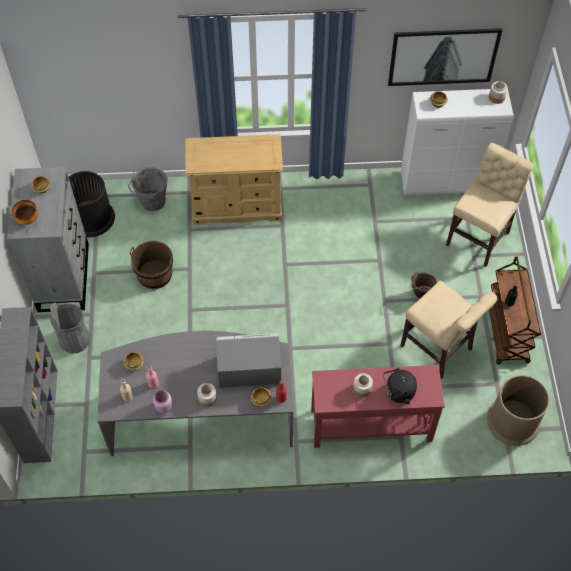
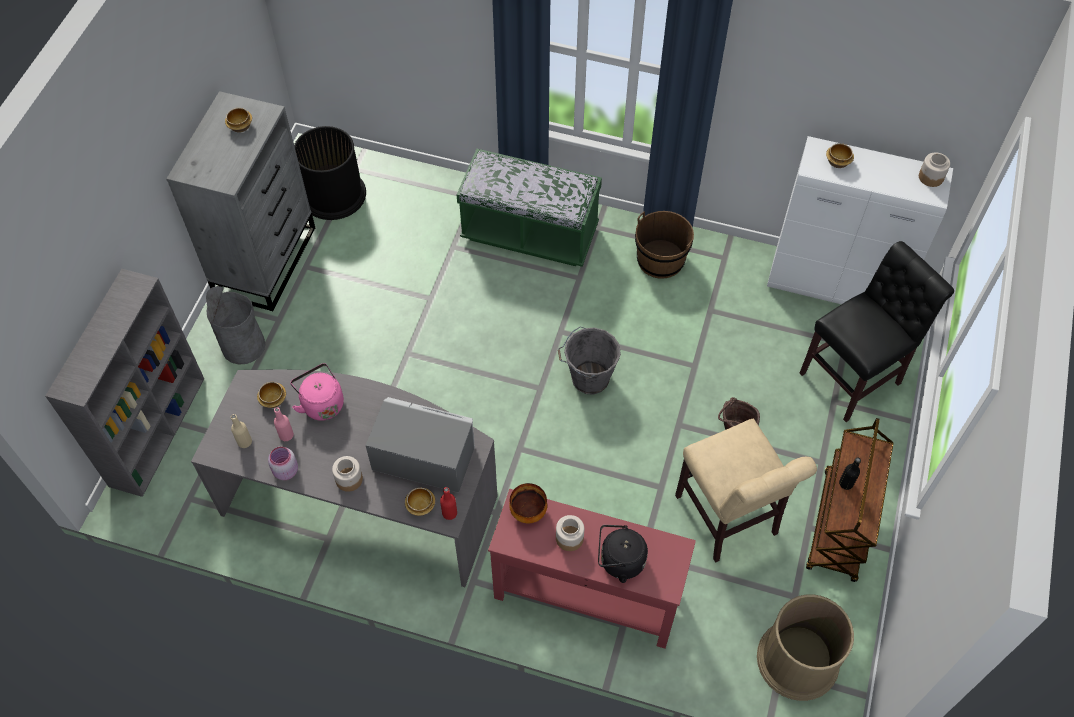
camera: 20 degrees right, 0 degrees up
(28, 219) = (204, 161): bowl -> bowl (528, 511)
(152, 202) = (420, 196): grey bucket -> grey bucket (588, 378)
(155, 275) = (382, 293): brown bucket -> brown bucket (660, 259)
(167, 356) = (321, 403): none -> pink kettle
(237, 205) = (529, 233): beige dresser -> green bench
(443, 56) = (862, 93): picture -> none
(480, 236) = (854, 376): beige chair -> black chair

